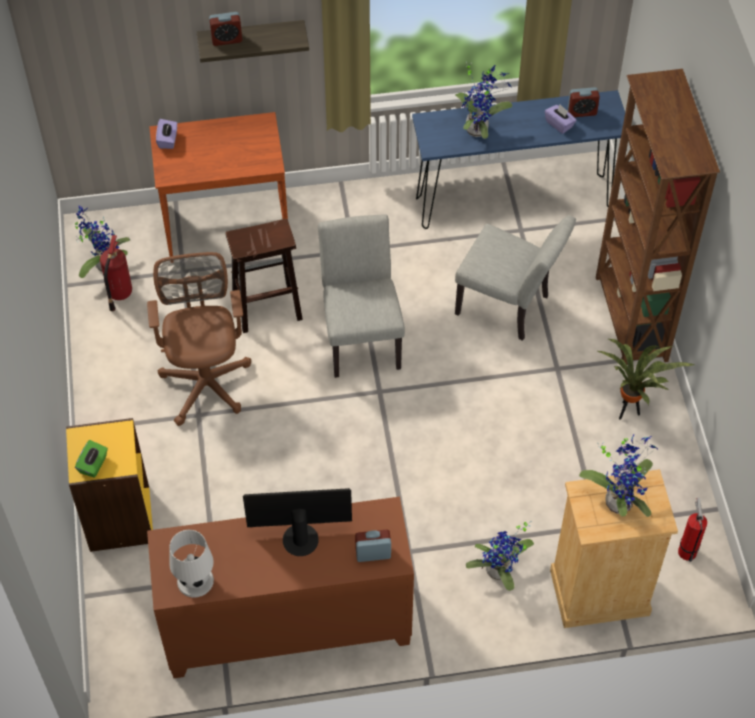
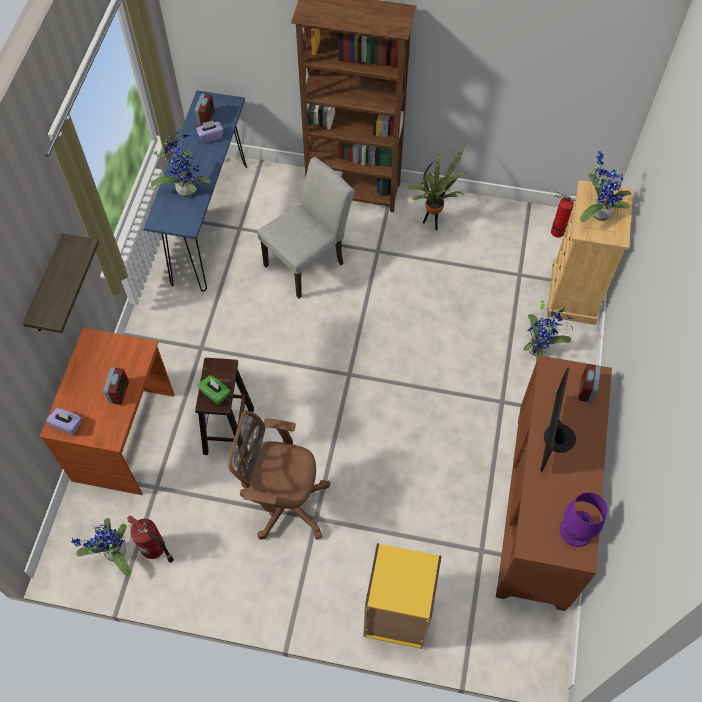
camera: 70 degrees left, 5 degrees up
(93, 465) = (417, 590): green tissue box -> green tissue box (215, 393)
(194, 581) = (576, 531): white table lamp -> purple table lamp
(226, 39) = (49, 301): alarm clock -> alarm clock (119, 392)
(361, 336) = (290, 370): grey chair -> none

